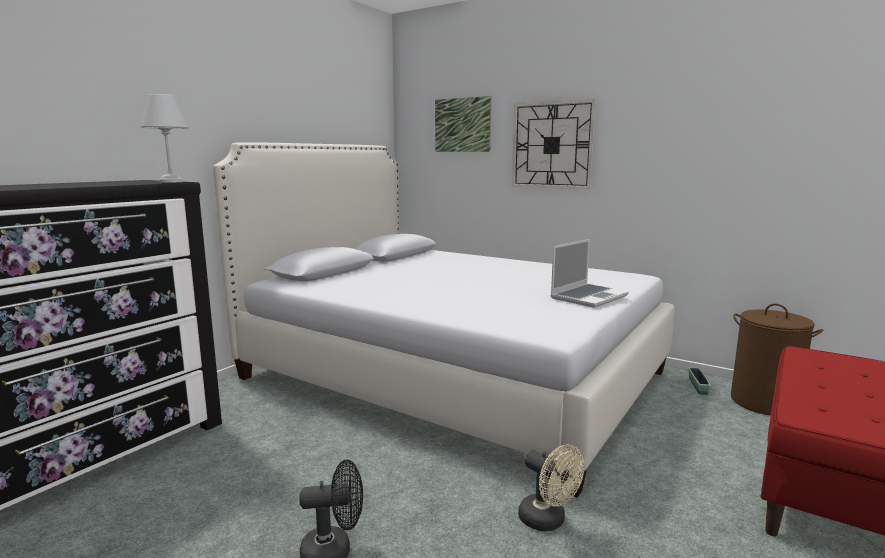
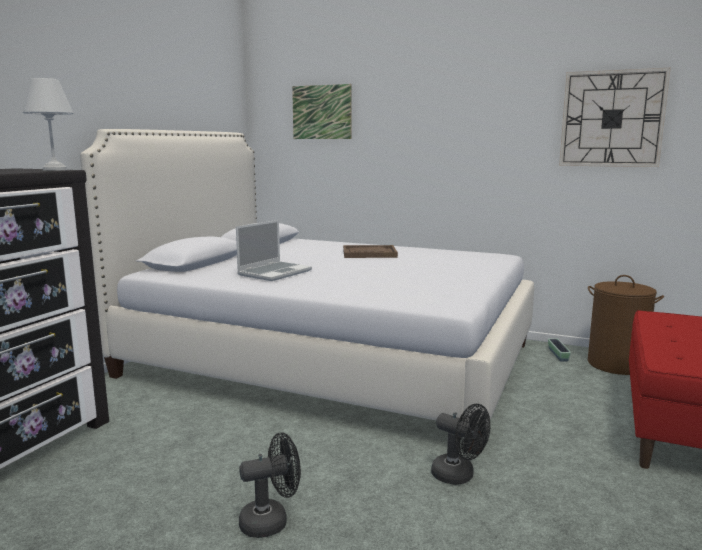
camera: 10 degrees left, 0 degrees up
(497, 269) = (369, 253): none -> brown tray
(548, 521) = (459, 476): beige fan -> black fan
(552, 145) = (413, 133): wall clock -> wall clock (612, 119)
(588, 297) = (467, 274): laptop -> laptop (275, 272)

